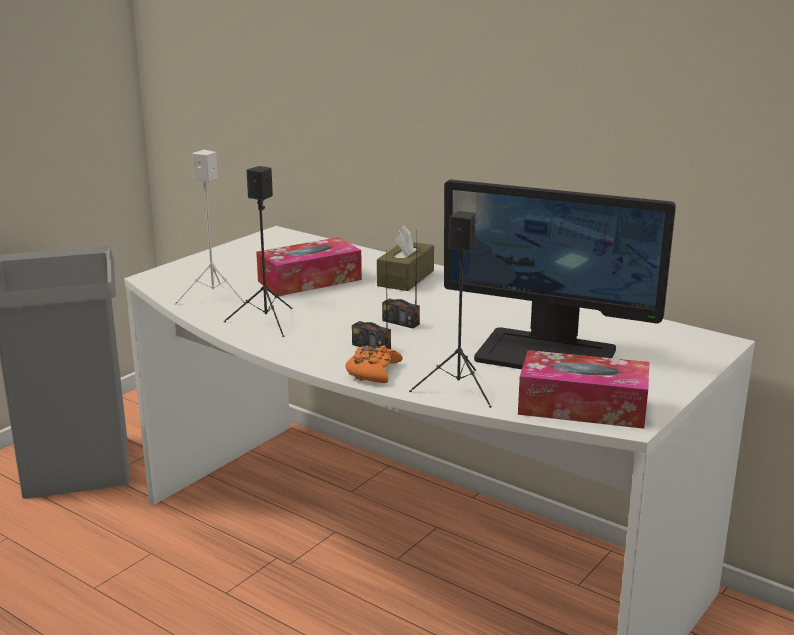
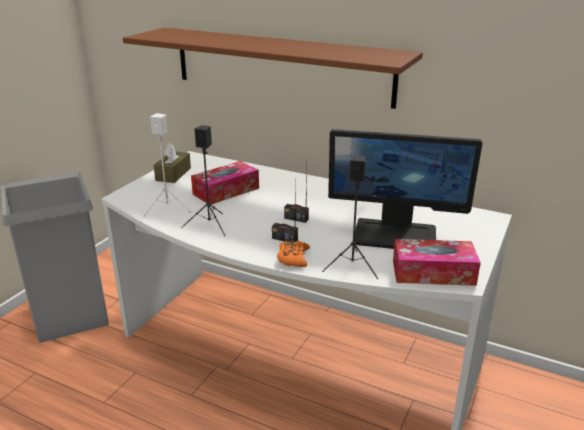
camera: 10 degrees left, 5 degrees up
(405, 278) = (286, 185): brown tissue box -> brown tissue box (173, 174)
(410, 94) = (280, 66): none -> brown shelf

